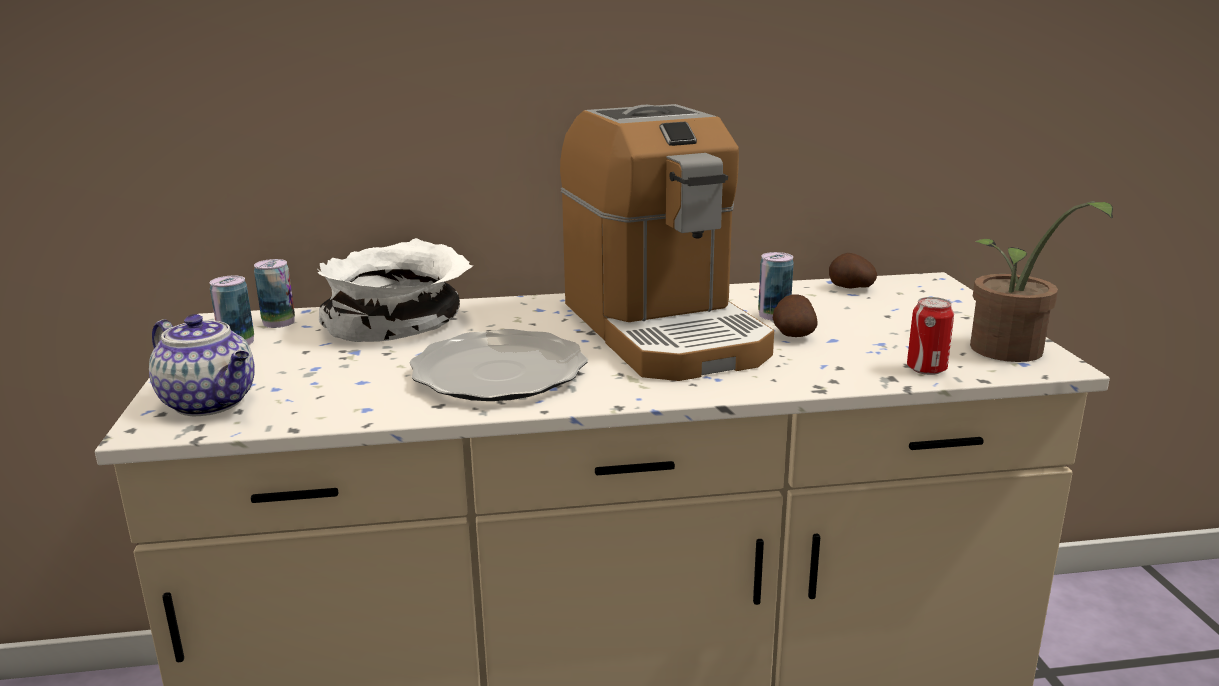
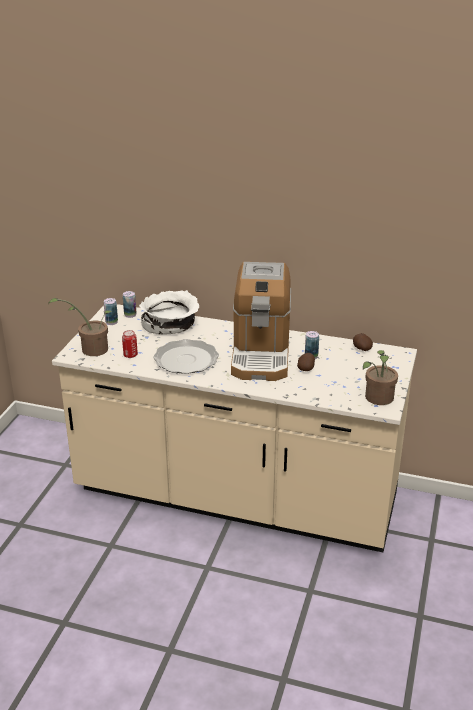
camera: 25 degrees right, 10 degrees up
(211, 403) = (90, 350): teapot -> potted plant
(926, 369) = (335, 398): can -> can (130, 355)

